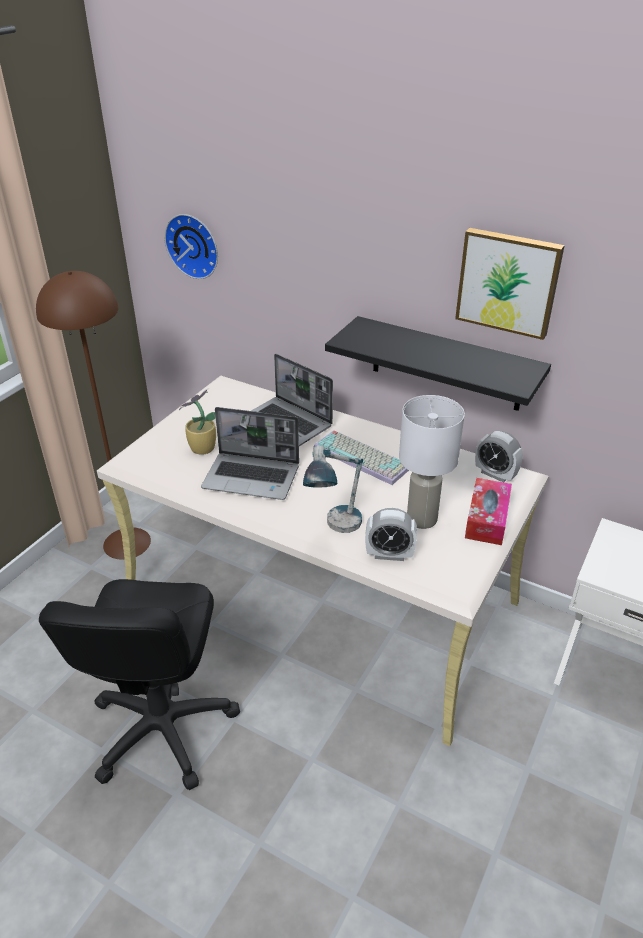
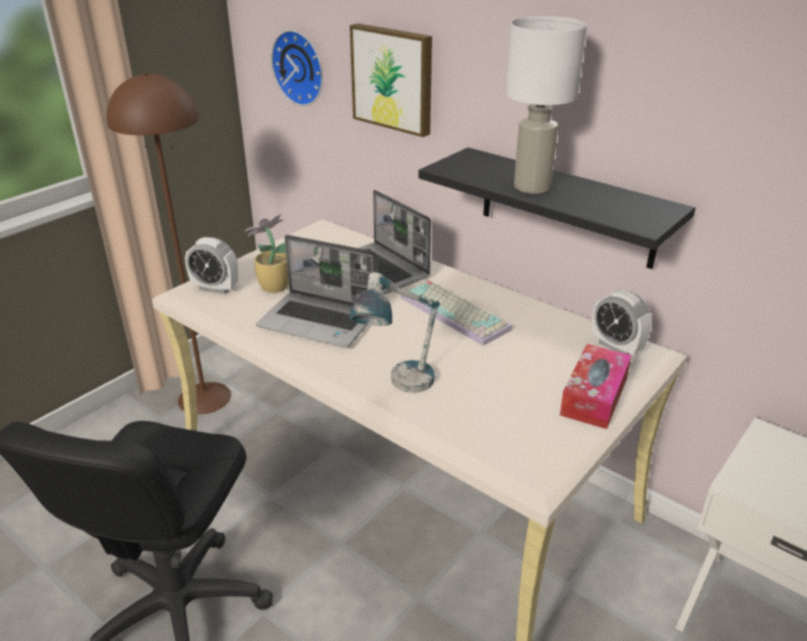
camera: 10 degrees right, 5 degrees down
(389, 554) = (457, 423): alarm clock -> alarm clock (215, 288)
(422, 519) = (510, 388): white table lamp -> white table lamp (533, 188)
(508, 282) = (645, 98): picture -> picture (393, 78)

